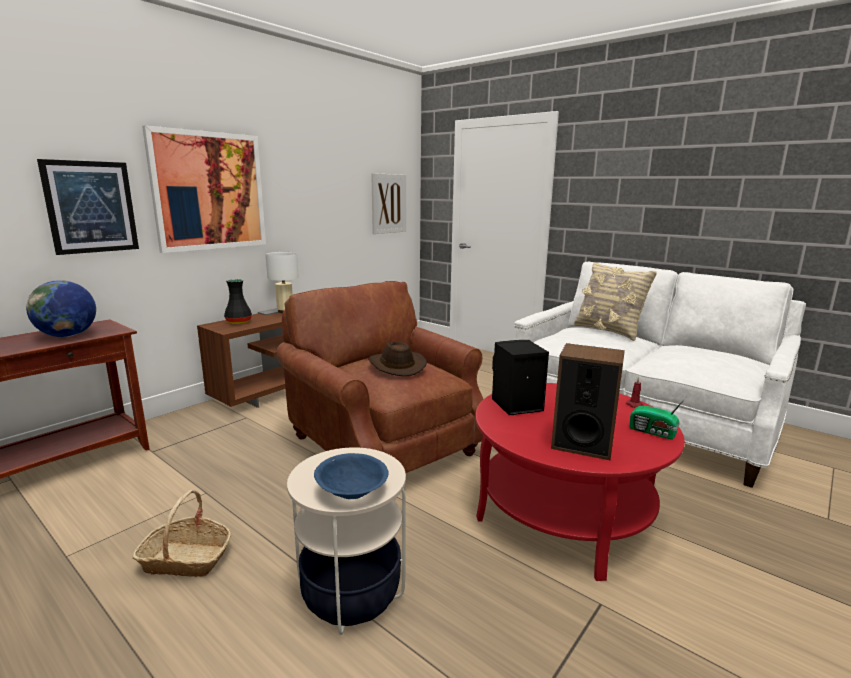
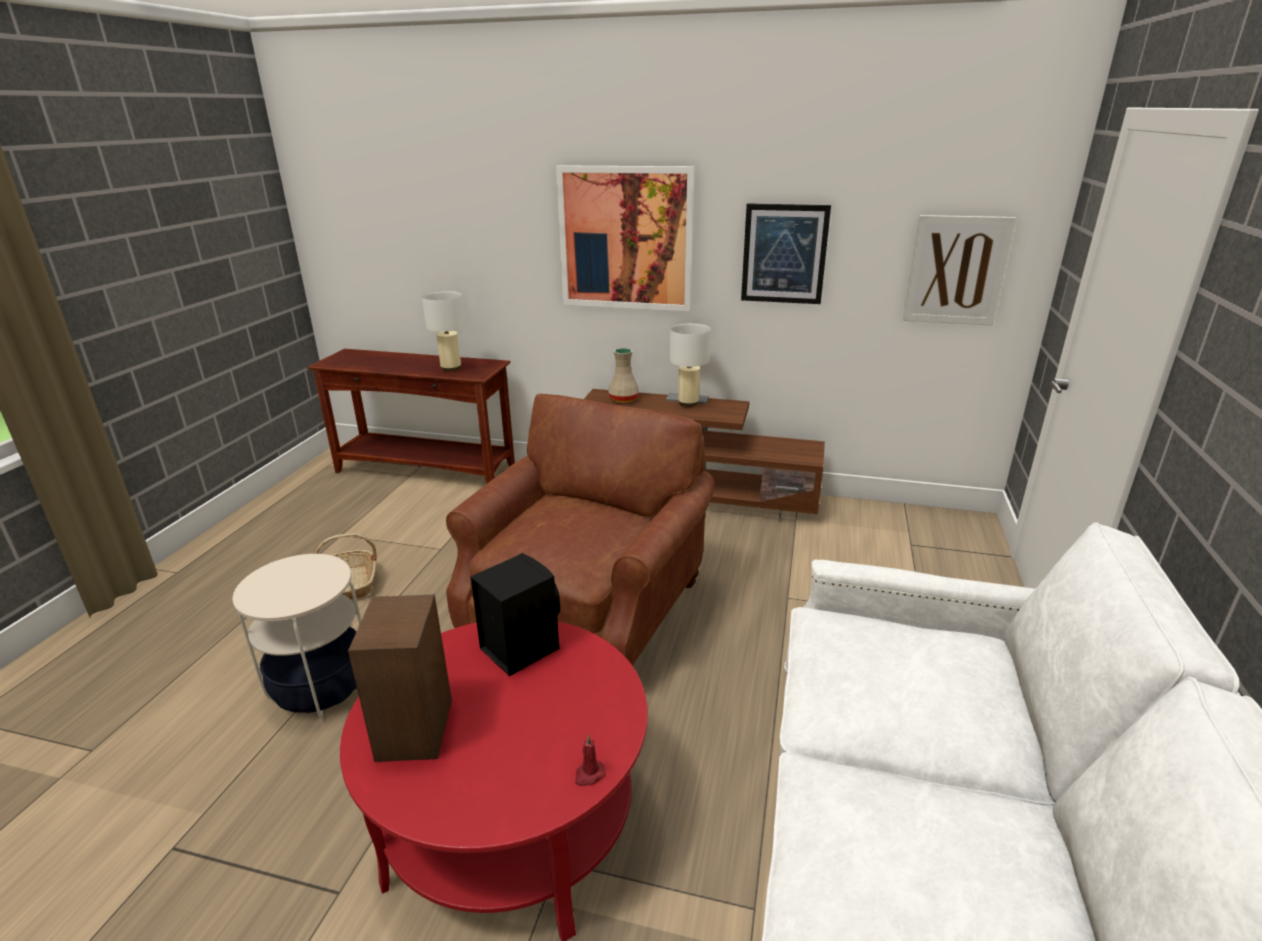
camera: 65 degrees right, 10 degrees up
(67, 336) = (450, 368): globe -> white table lamp
(91, 207) = (507, 251): picture -> picture (784, 254)
(239, 322) = (623, 399): black vase -> beige vase
(352, 490) = (266, 594): blue bowl -> none
(396, 366) = (563, 525): brown hat -> none
(608, 331) = (988, 691): beige pillow -> none
(653, 432) = (483, 805): radio -> none

